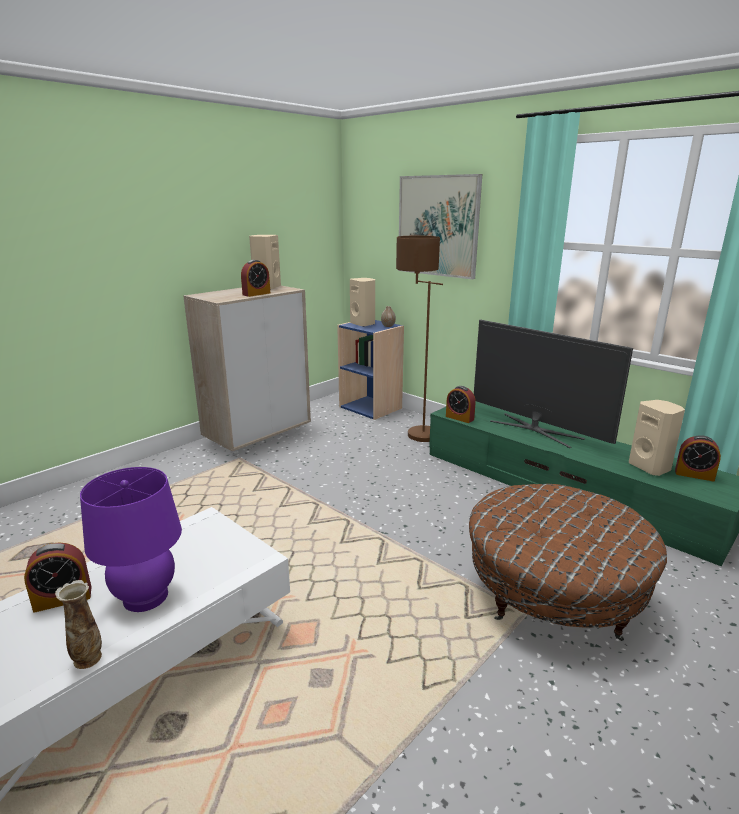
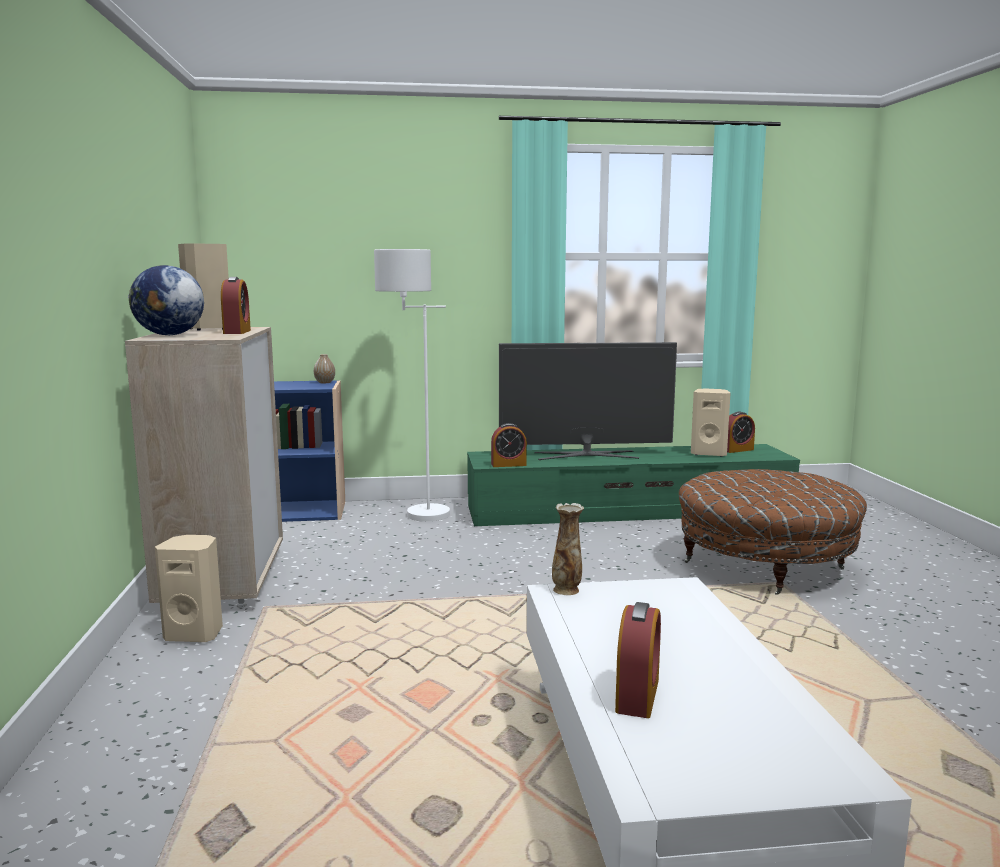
camera: 50 degrees left, 10 degrees down
(88, 659) = (788, 696): vase -> vase (567, 590)
(145, 597) = (692, 650): purple table lamp -> none
(220, 292) = (169, 335): none -> globe
(363, 324) = (287, 385): beige speaker -> beige speaker (195, 634)
(415, 432) = (415, 515): brown floor lamp -> white floor lamp
(438, 226) = (387, 241): picture -> none

